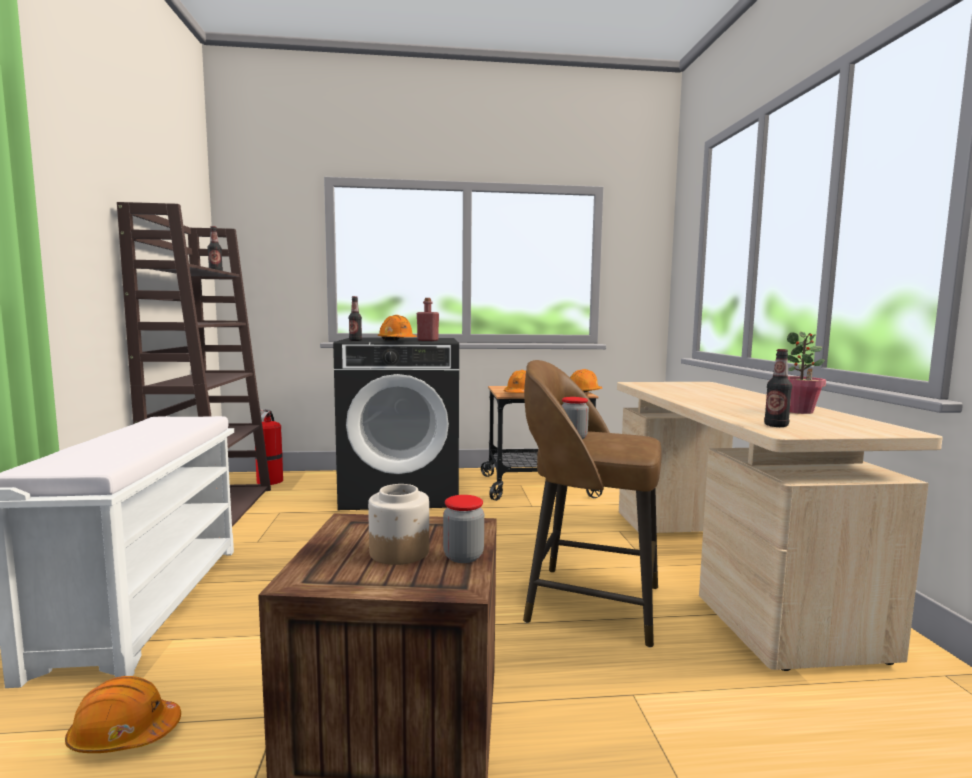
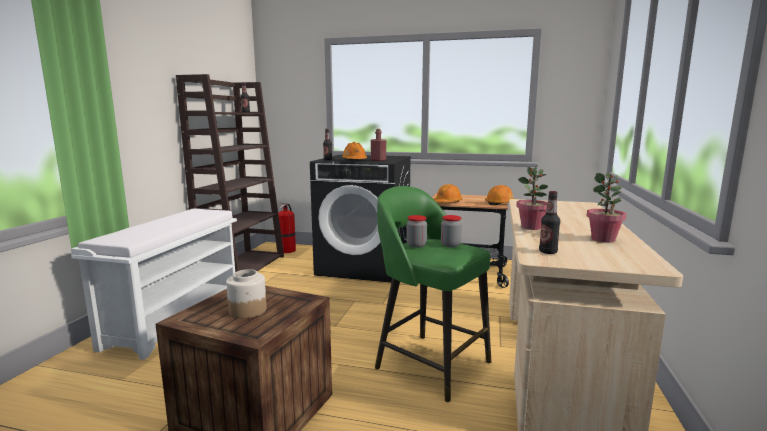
camera: 20 degrees right, 5 degrees up
(124, 734) = (128, 385): orange hard hat -> none
(463, 556) = (278, 319): jar -> jar (450, 245)
(589, 602) = (430, 364): brown stool -> green stool
(703, 405) = (531, 227): none -> potted plant

